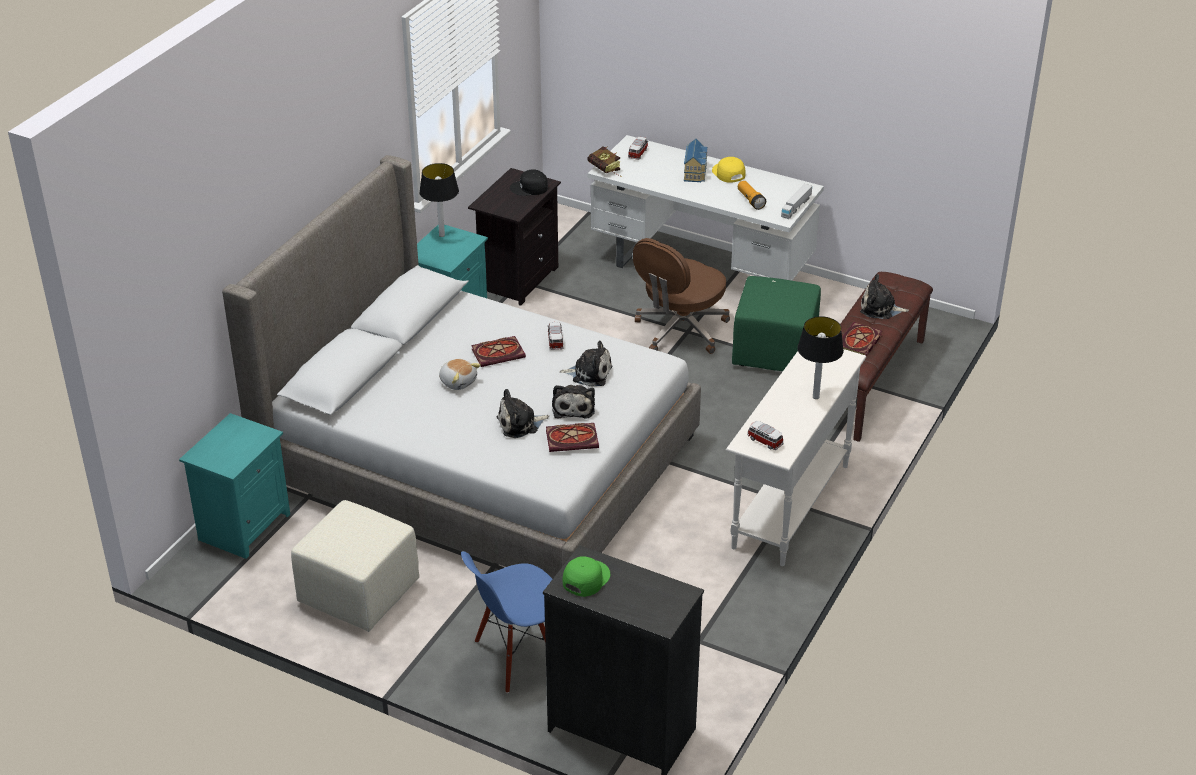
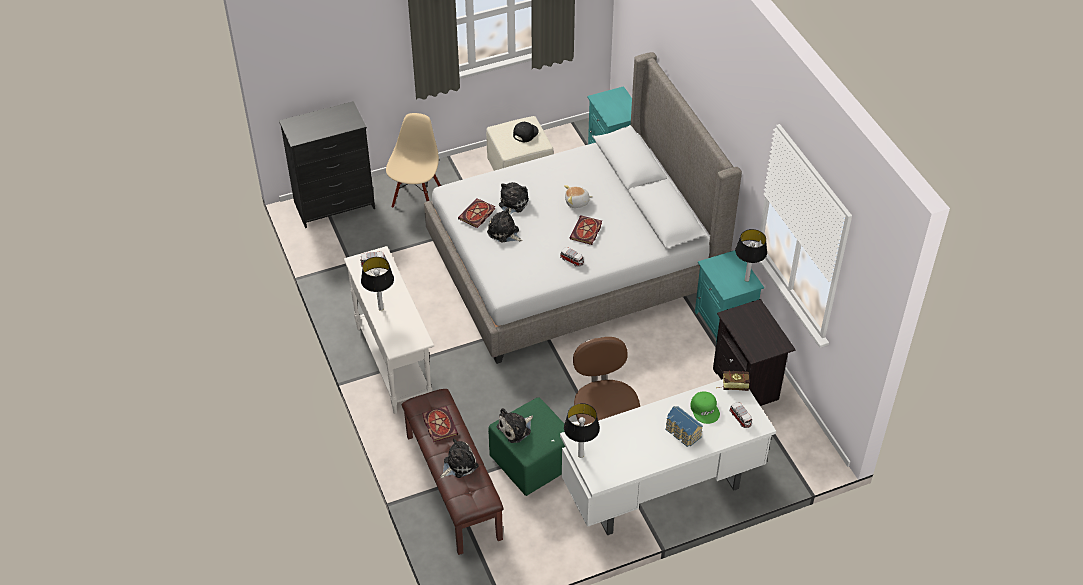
camera: 130 degrees right, 10 degrees up
(517, 657) = (416, 198): blue chair -> beige chair
(529, 188) = (756, 342): black cap -> black cap (525, 133)
(585, 578) = (344, 116): green cap -> green cap (705, 409)
(589, 373) = (526, 256): plush toy -> plush toy (516, 429)
(728, 173) = (663, 450): yellow cap -> none
(750, 200) = (614, 437): flashlight -> none
(796, 207) = (580, 456): toy truck -> table lamp

